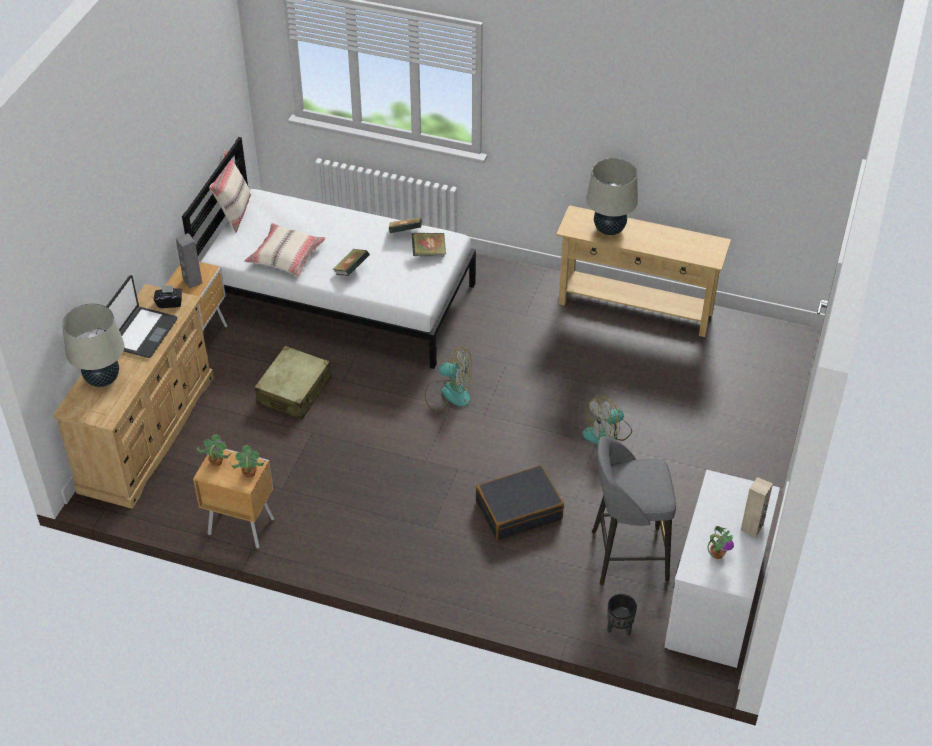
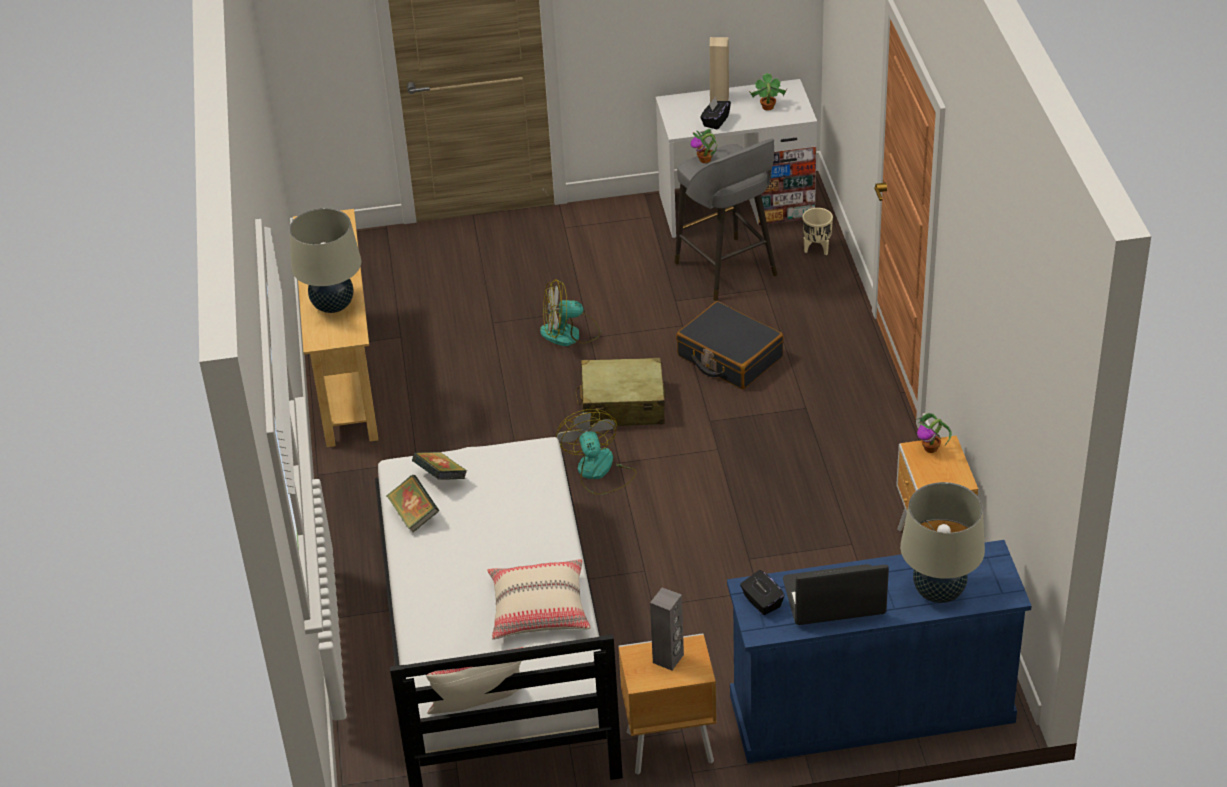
camera: 115 degrees left, 5 degrees down
(147, 432) = (869, 709): beige dresser -> blue dresser
(216, 462) = (940, 481): potted plant -> potted plant (705, 160)
(294, 391) = (695, 605): beige suitcase -> beige suitcase (622, 405)
(351, 270) = (523, 533): book -> none
(607, 433) = (570, 333): fan -> fan turned 135 degrees clockwise
(619, 627) = (816, 249): black planter -> beige planter
(715, 509) = (715, 121): none -> black tissue box

